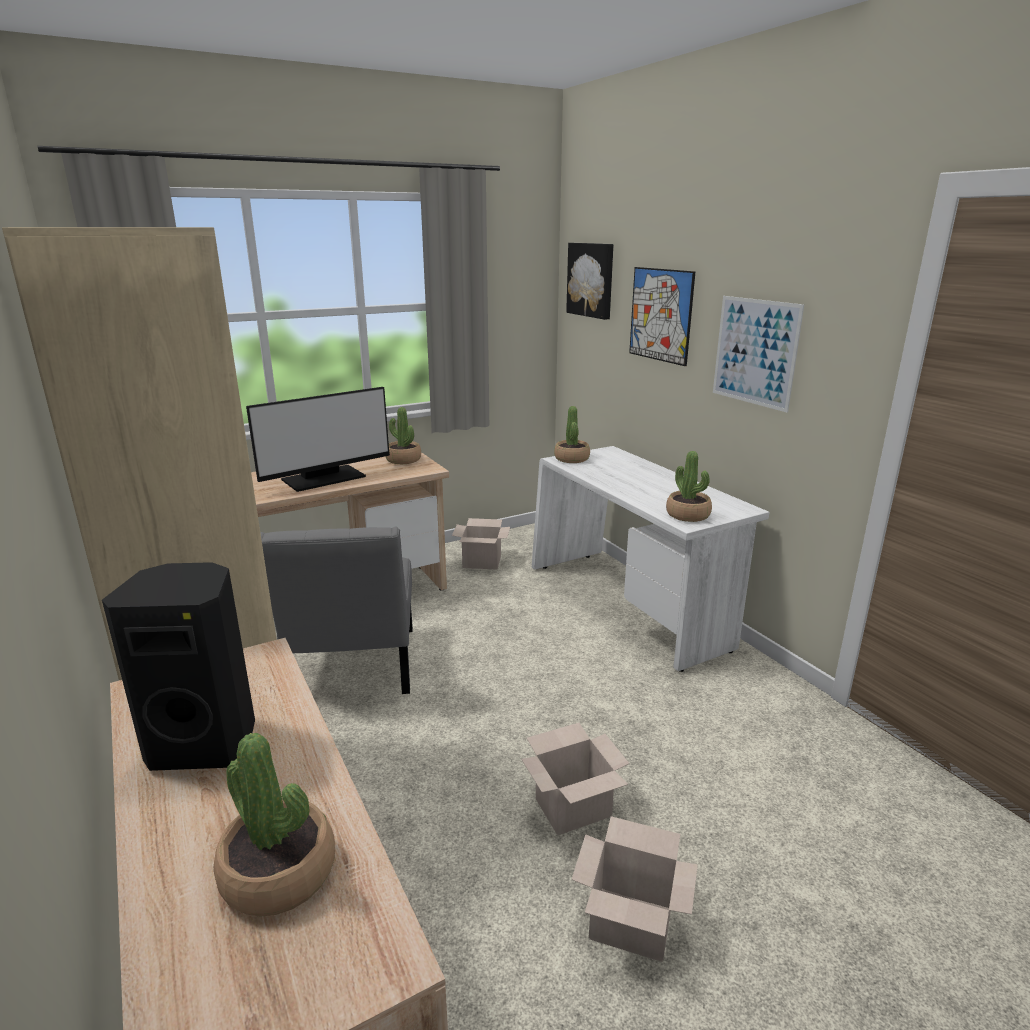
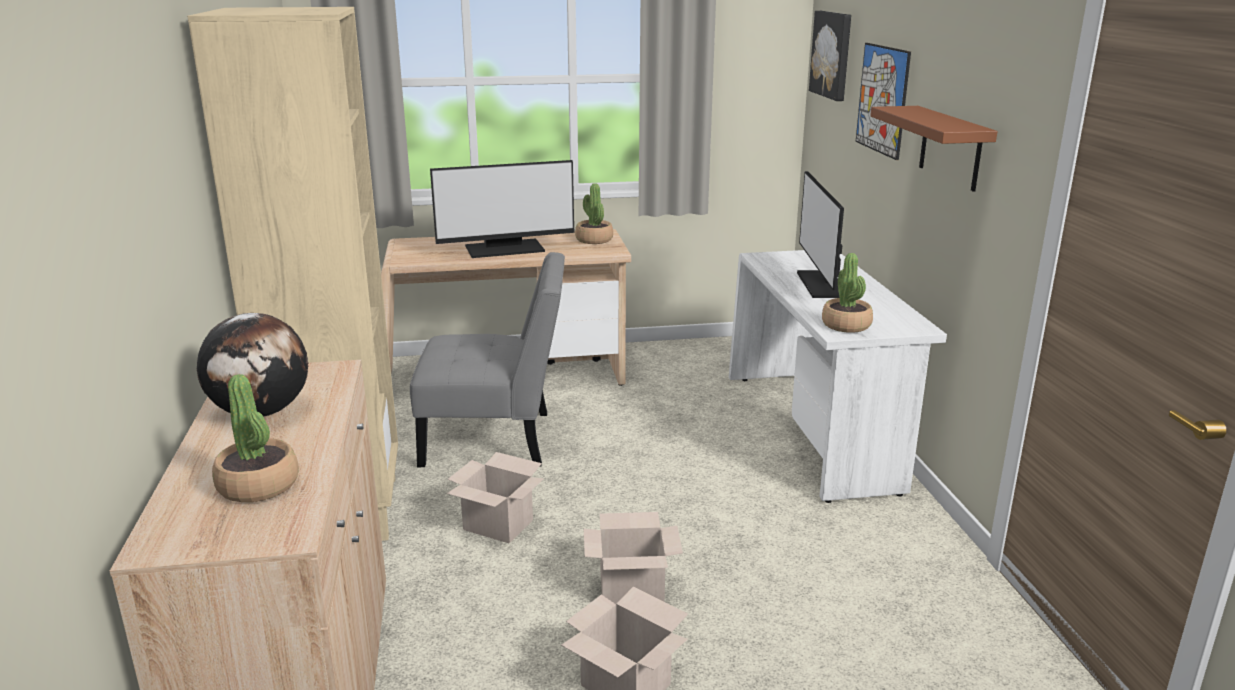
camera: 20 degrees right, 0 degrees up
(206, 743) = (261, 412): black speaker -> globe
(353, 669) = (496, 440): grey chair -> grey chair turned 105 degrees counterclockwise
(481, 562) = (677, 365): cardboard box -> cardboard box (496, 525)
(572, 458) = (773, 257): potted plant -> none
(634, 479) = (822, 285): none -> monitor
(755, 352) = (950, 148): picture -> brown shelf

